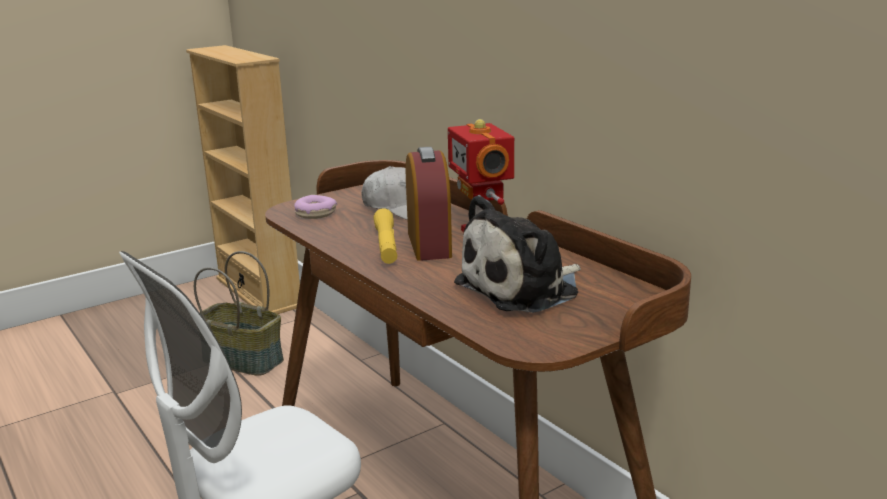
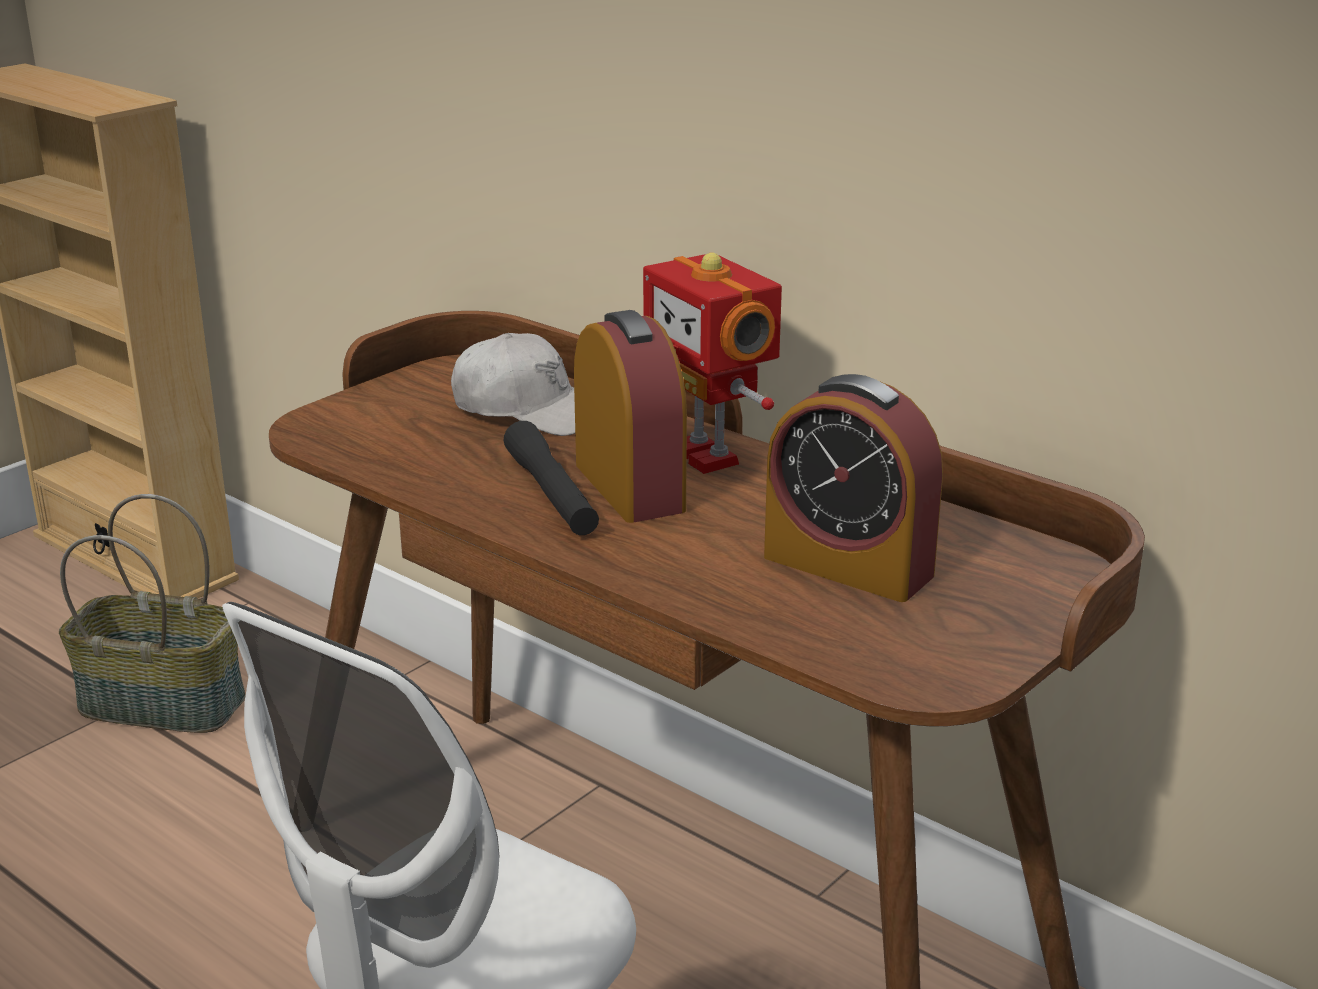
camera: 15 degrees left, 5 degrees up
(316, 213) = (373, 434): donut -> none
(386, 245) = (551, 495): yellow flashlight -> black flashlight
(523, 289) = (848, 566): plush toy -> alarm clock

